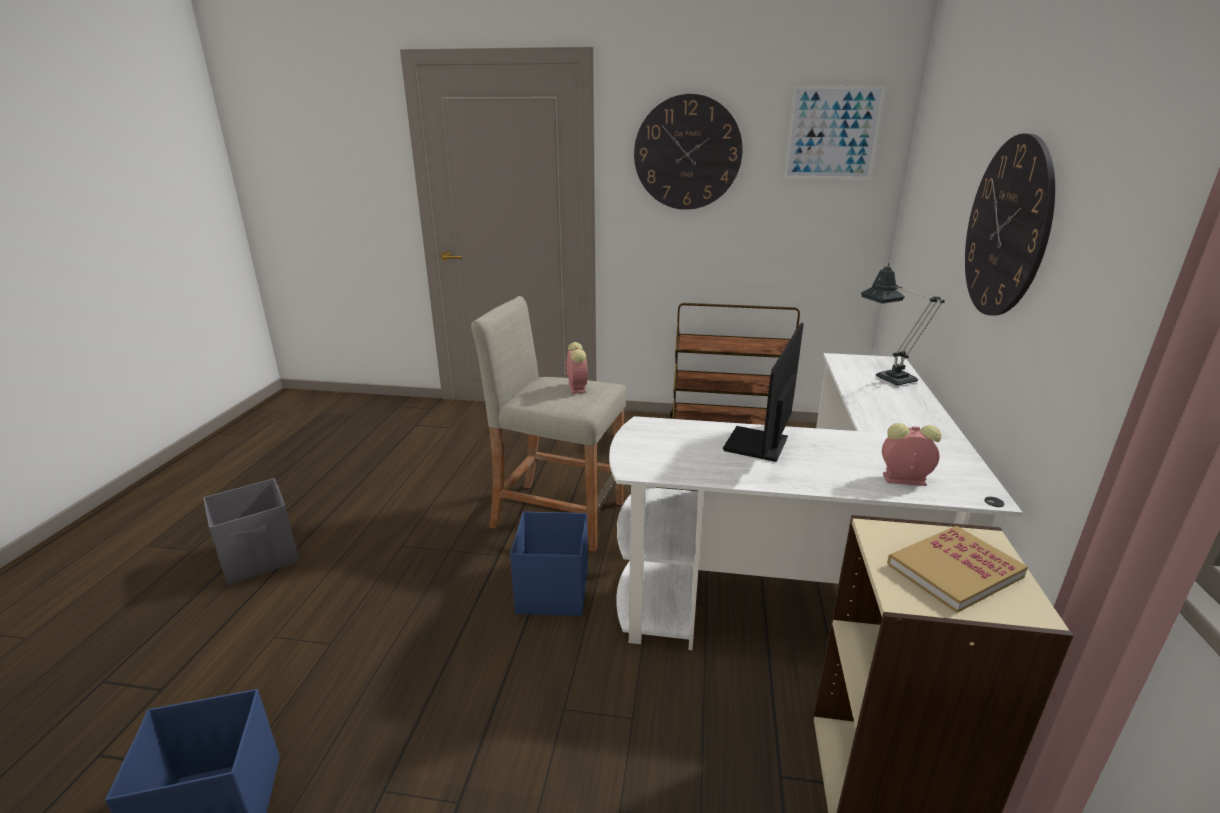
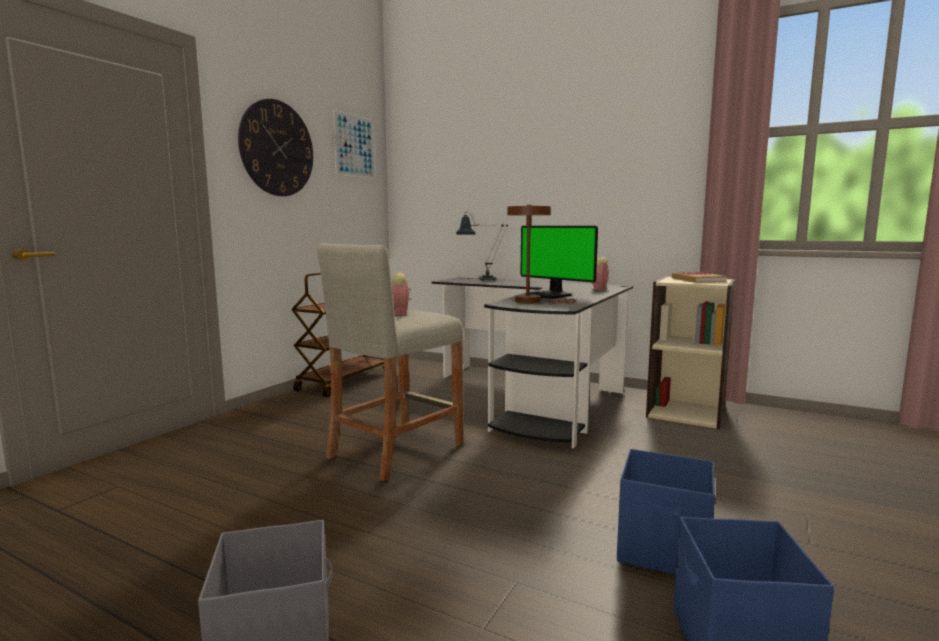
camera: 70 degrees left, 15 degrees down
(552, 592) = (503, 465): blue storage box -> blue storage box (664, 551)
(576, 387) = (400, 313): alarm clock -> alarm clock turned 105 degrees counterclockwise
(684, 441) = (533, 301): none -> brown table lamp
(808, 578) = (537, 396): white desk -> black desk
(1007, 227) = (548, 176): wall clock -> none

